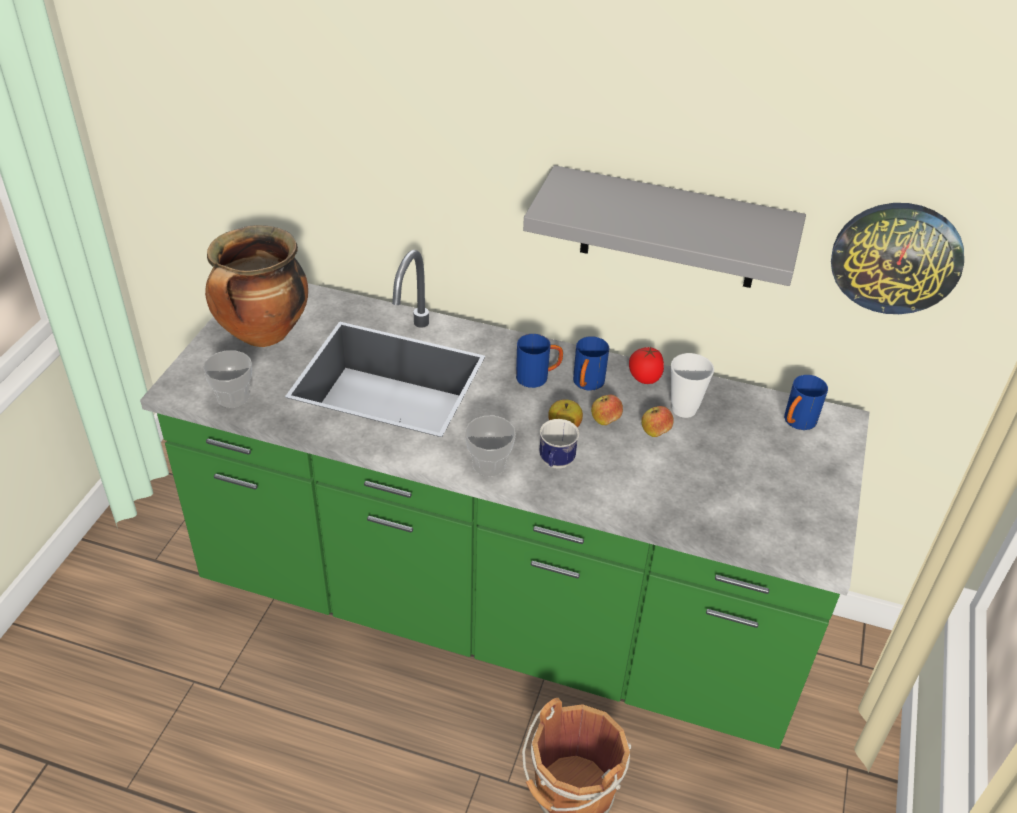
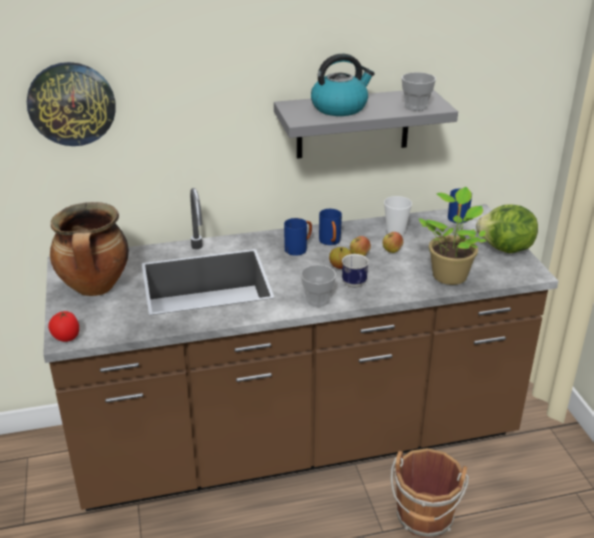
camera: 30 degrees left, 10 degrees down
(233, 397) = (112, 328): cup -> cup (416, 106)
(499, 610) = (297, 440): green counter -> brown counter
(628, 206) = (340, 107): none -> kettle
(644, 378) = (359, 228): tomato -> tomato (66, 338)
(698, 504) = (450, 274): none -> potted plant
(821, 499) = (505, 249): none -> lettuce
(896, 257) = (484, 100): wall clock -> wall clock (71, 104)

